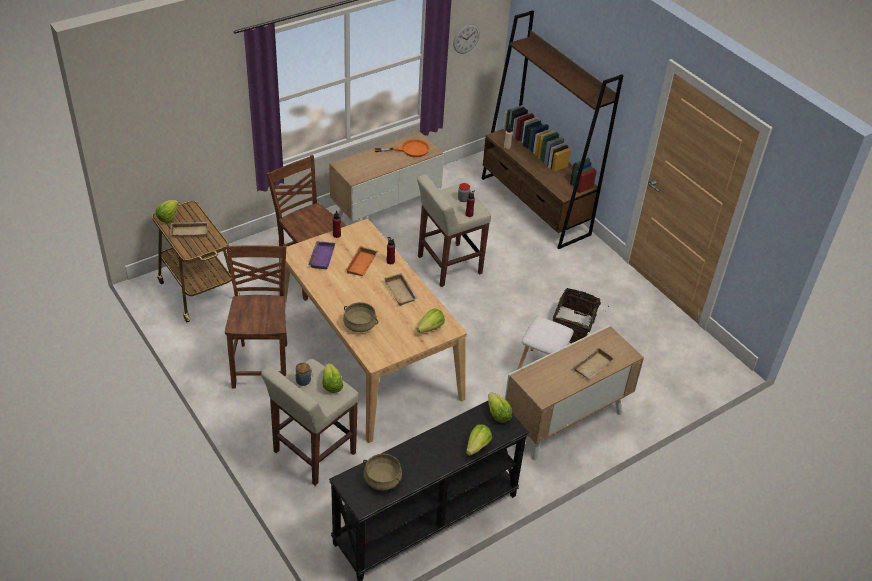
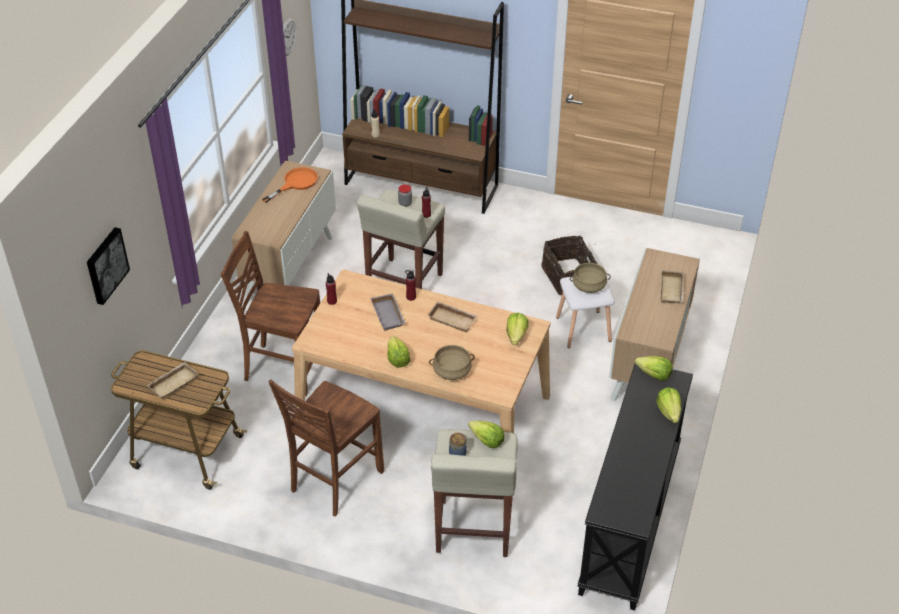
camera: 35 degrees left, 0 degrees up
(168, 217) = (131, 382): lettuce -> lettuce (397, 359)
(179, 124) = (105, 265): none -> picture
(262, 364) = (334, 481): brown chair -> brown chair turned 105 degrees counterclockwise
(321, 257) = (342, 330): purple tray -> none
(362, 265) = (389, 315): orange tray -> grey tray
(382, 479) = (628, 491): beige cooking pot -> beige cooking pot (588, 286)

